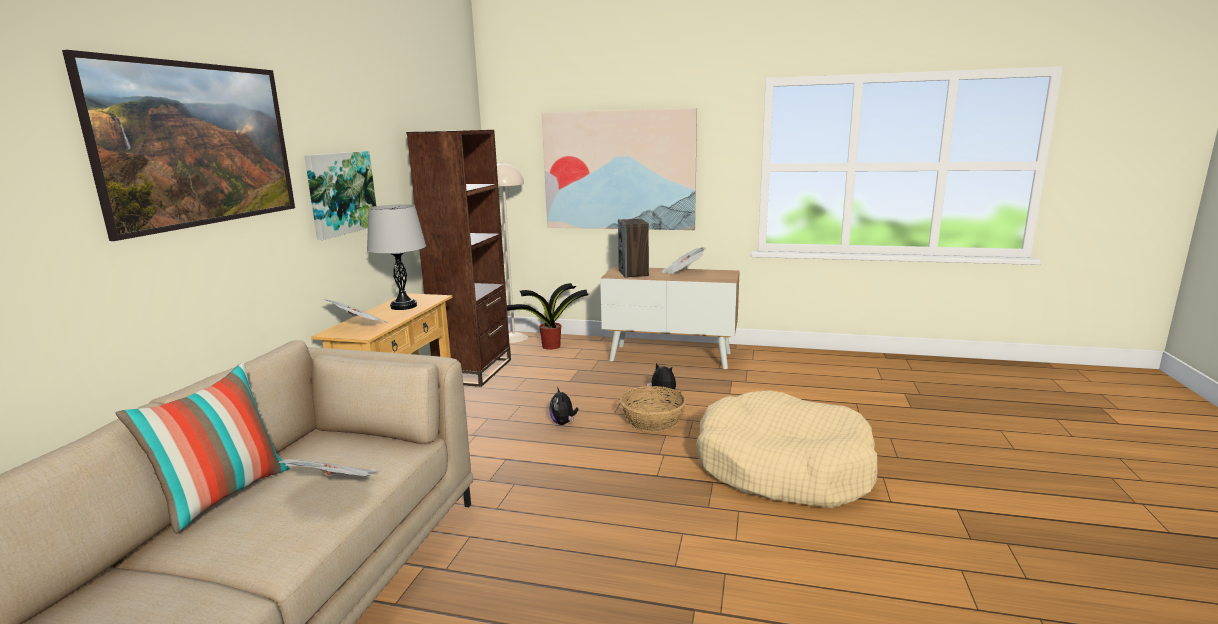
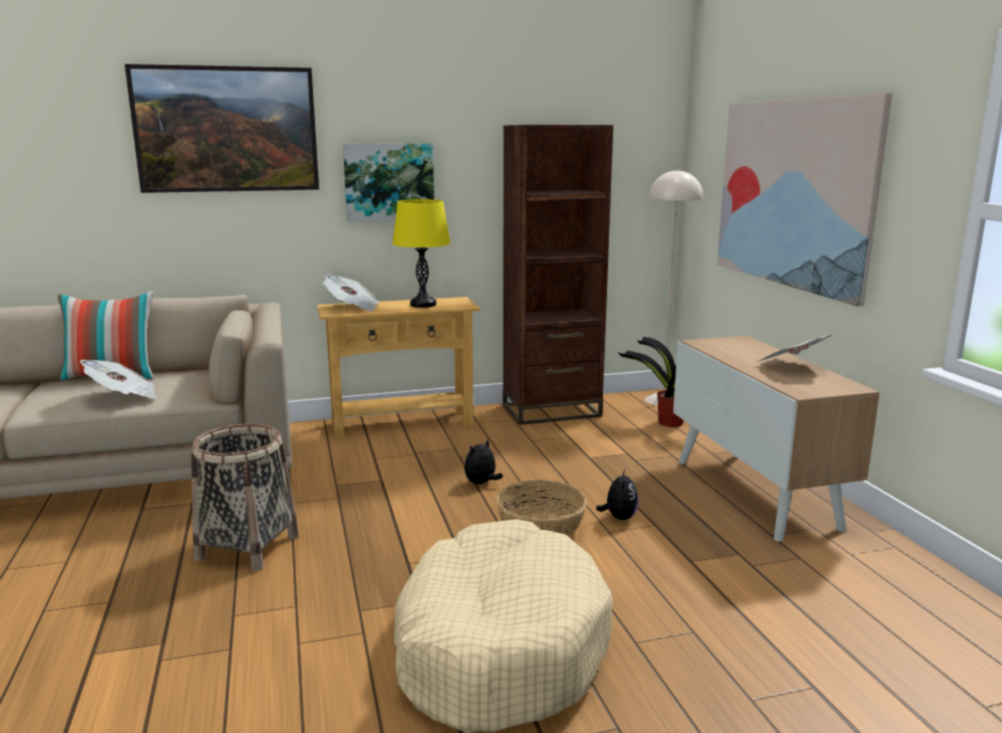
camera: 60 degrees right, 0 degrees up
(403, 306) = (423, 304): grey table lamp -> yellow table lamp
(562, 543) = (248, 547): none -> basket
(633, 273) = (730, 348): speaker -> none

